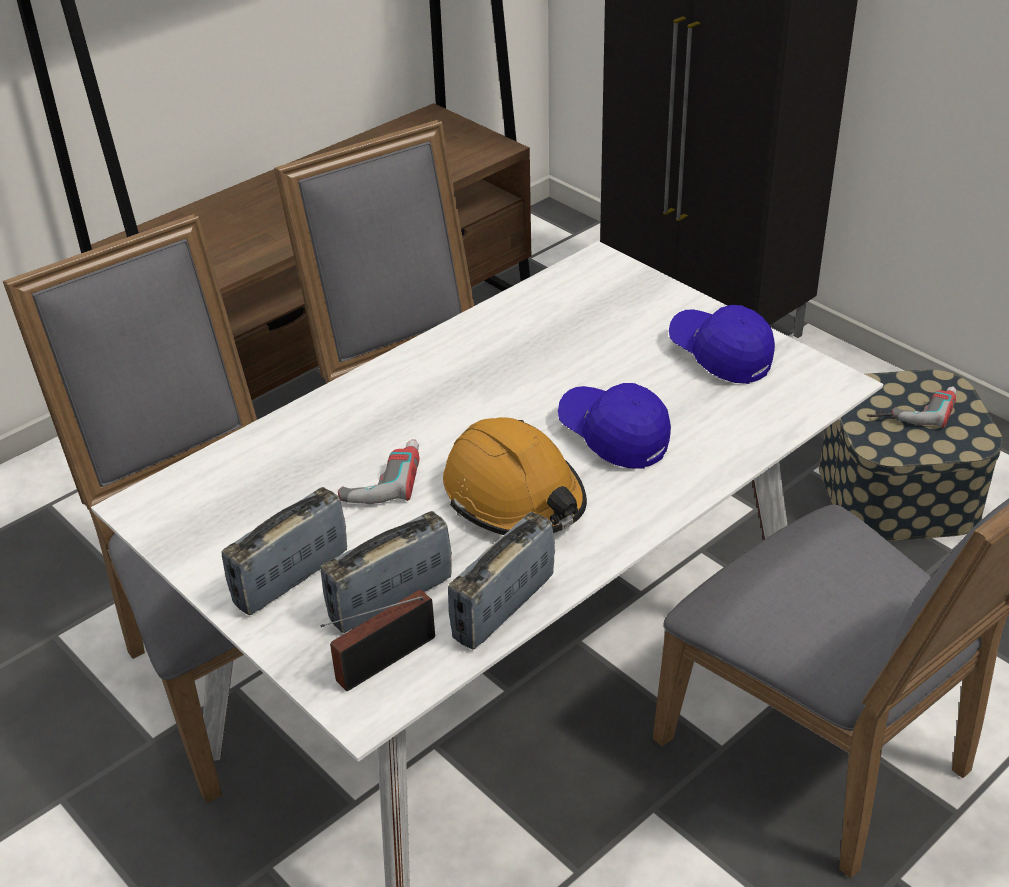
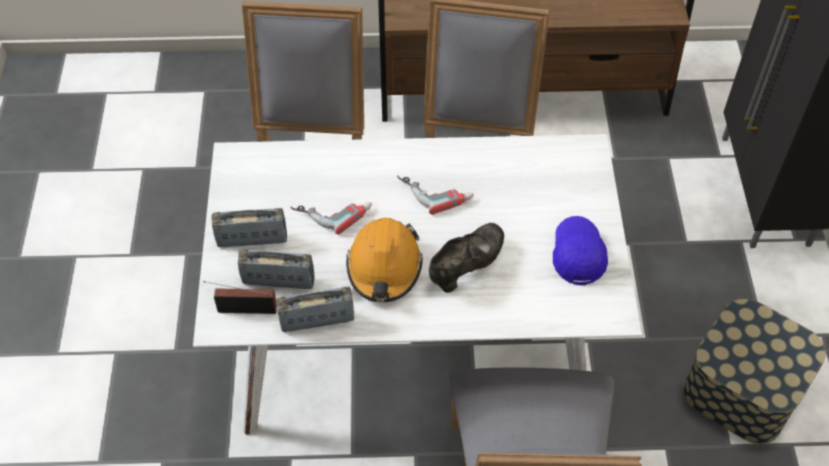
camera: 40 degrees right, 15 degrees up
(613, 437) = (466, 266): blue cap -> black shoe
(912, 408) = (766, 348): power drill -> power drill (435, 190)

